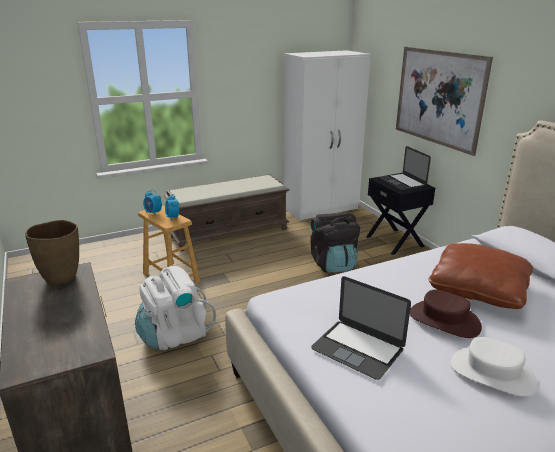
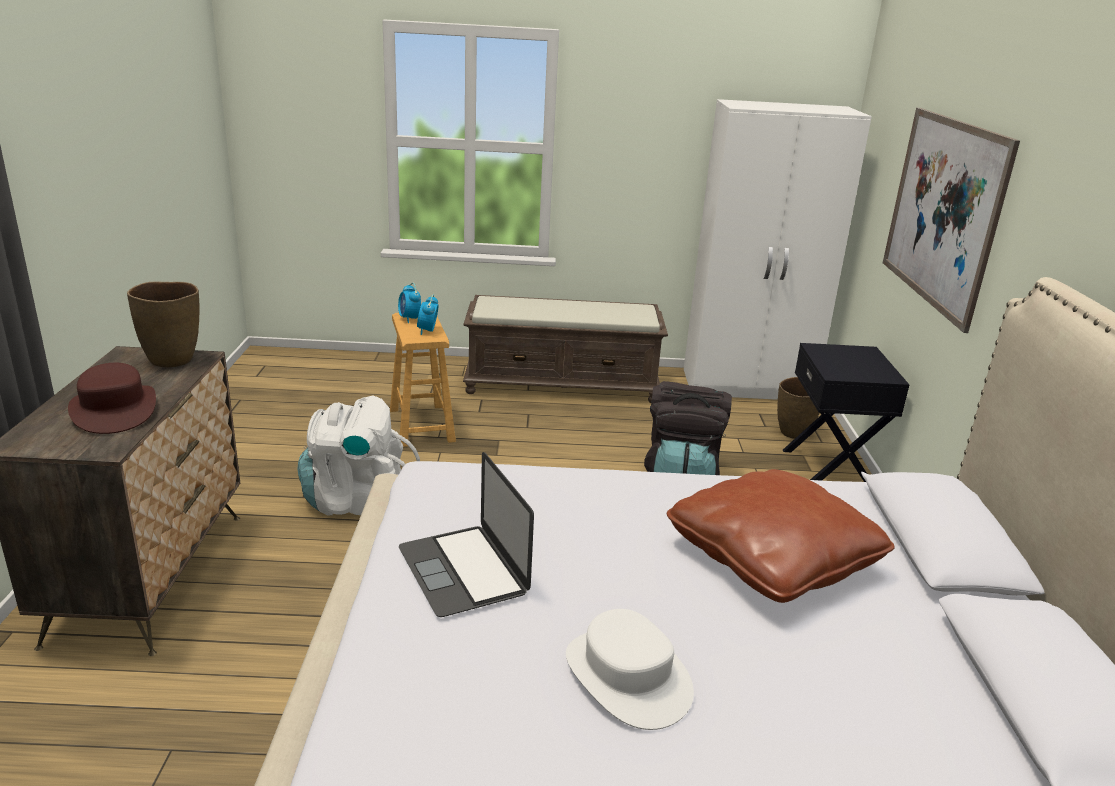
camera: 25 degrees right, 0 degrees up
(363, 227) = (794, 433): none -> brown vase
(402, 182) = (855, 361): laptop -> none
(444, 320) = (646, 580): brown hat -> brown hat (114, 410)

